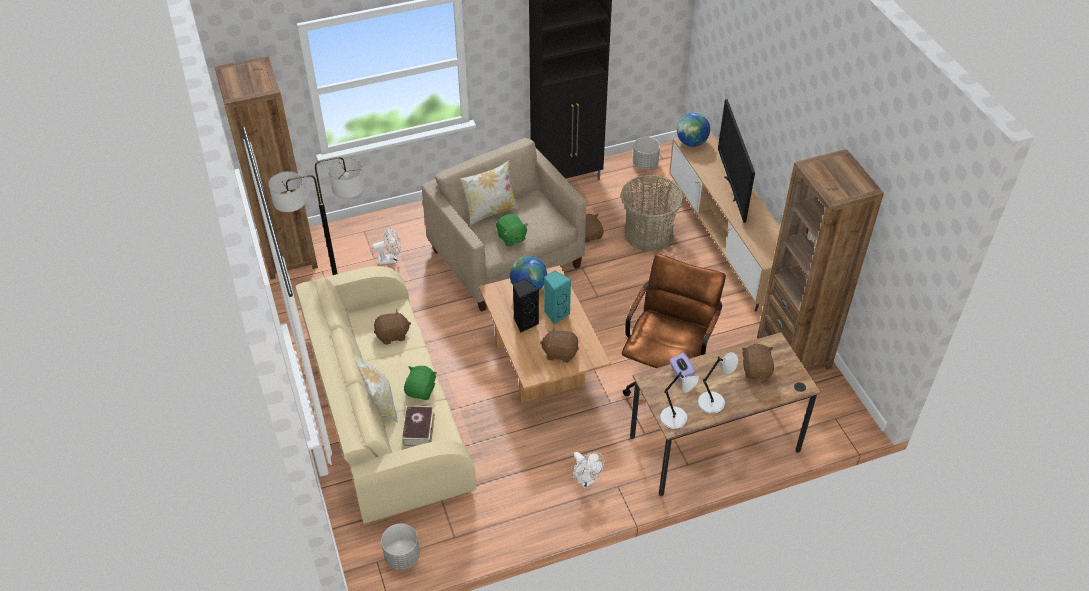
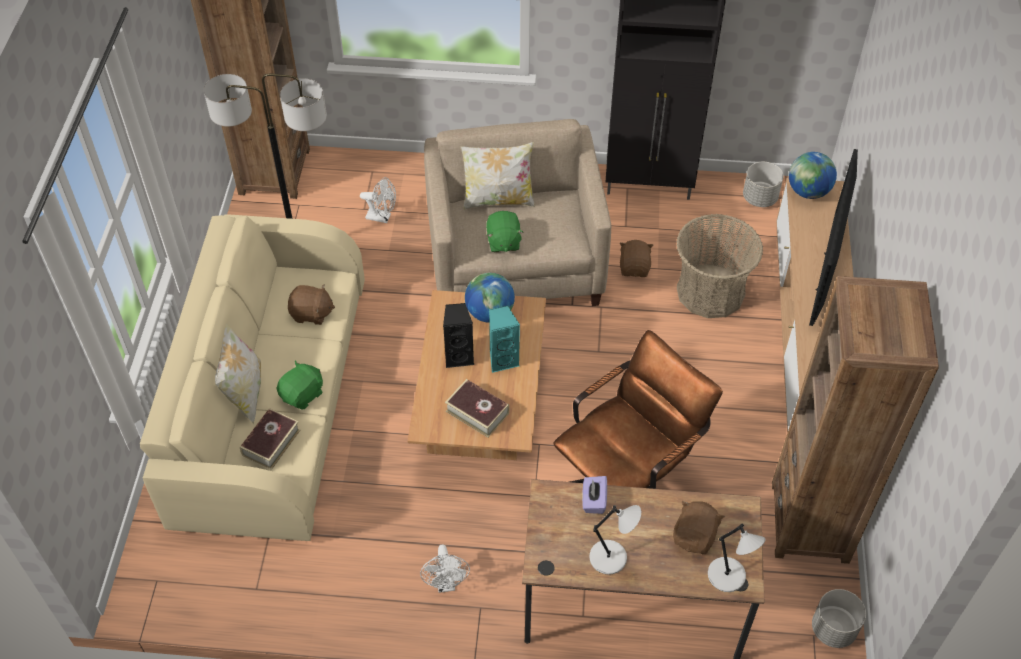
camera: 25 degrees right, 5 degrees up
(402, 556) = (187, 587): grey planter -> grey planter (833, 629)
(560, 353) = (477, 412): brown plush toy -> book
(675, 418) = (549, 560): grey table lamp -> grey table lamp (728, 576)

